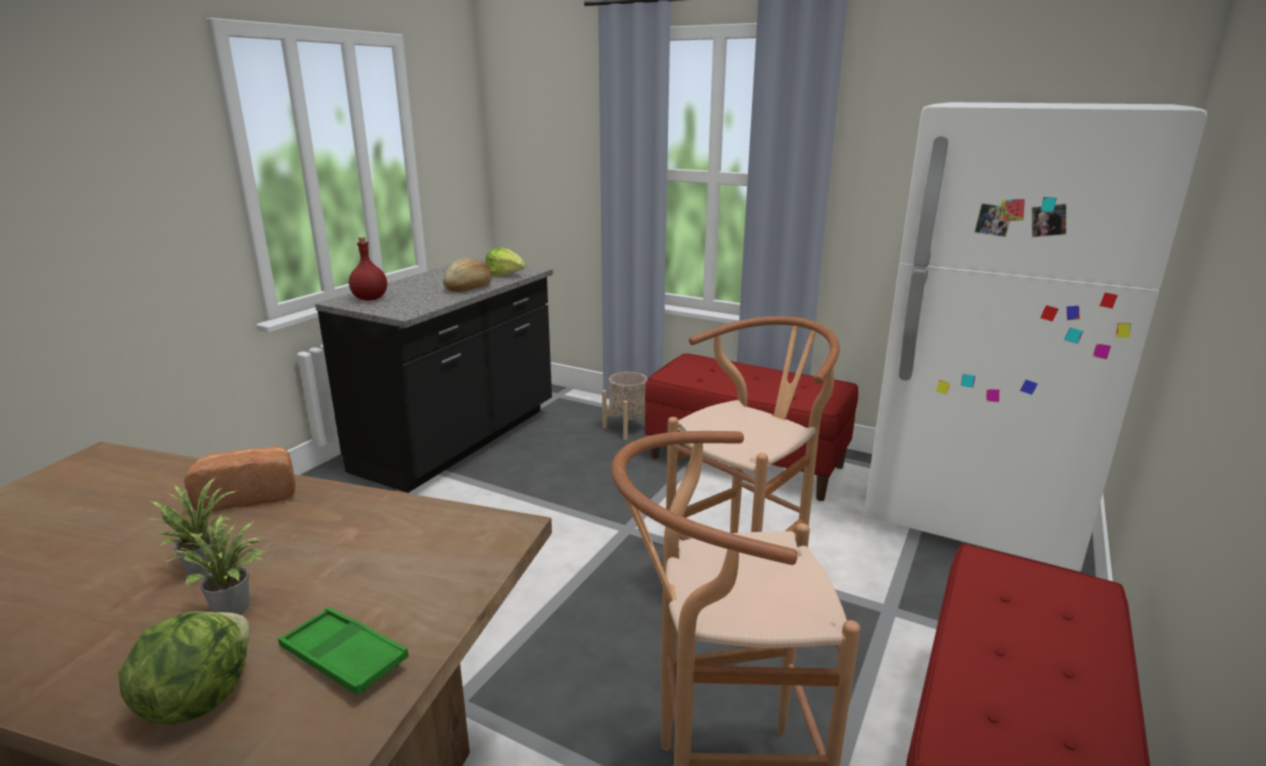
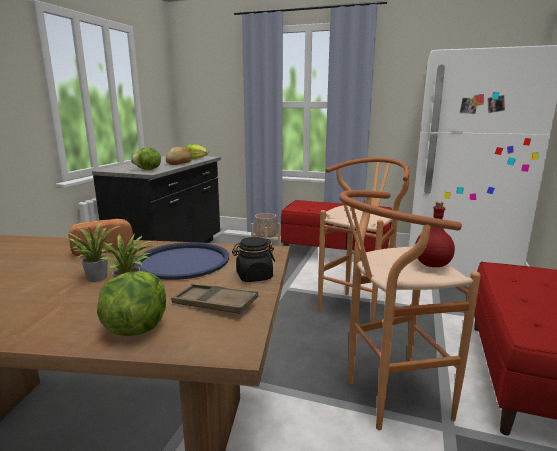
camera: 10 degrees left, 5 degrees down
(343, 657) = (215, 304): green tray -> brown tray
(353, 542) = (183, 261): none -> blue tray
(370, 299) = (124, 168): red bottle -> red bottle (431, 264)
(405, 305) = (148, 170): none -> lettuce
(444, 594) = (254, 276): none -> black jar

